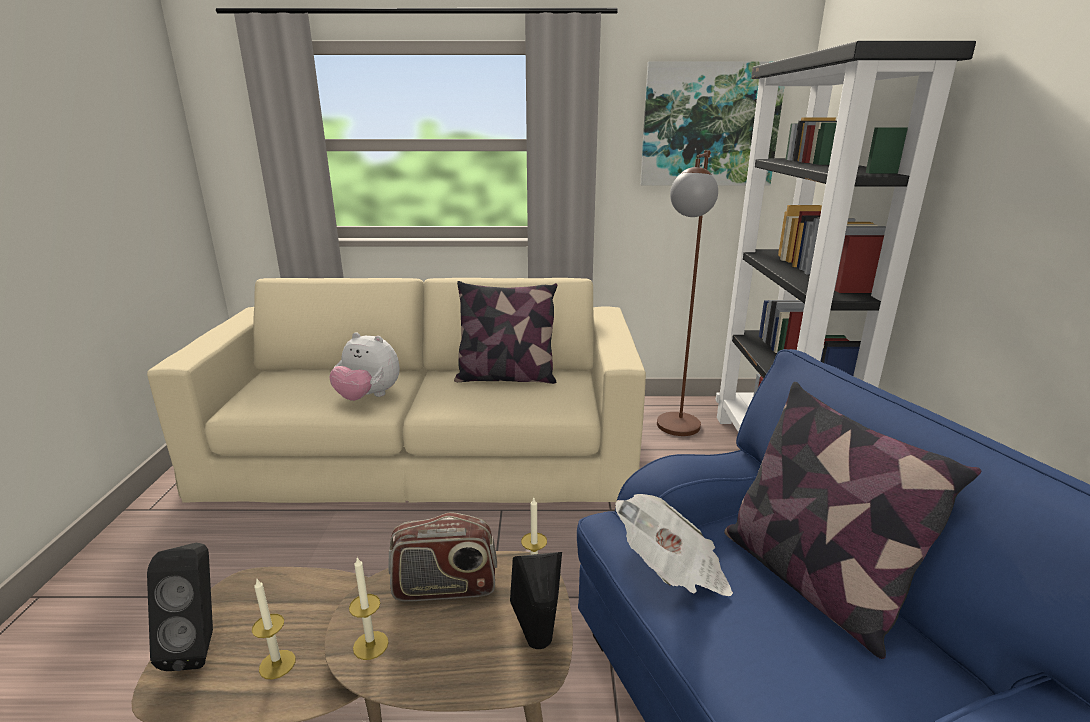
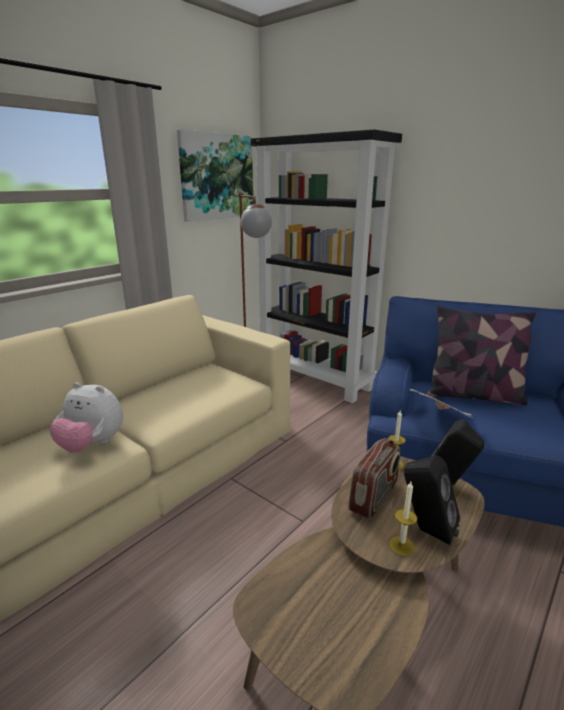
camera: 50 degrees left, 0 degrees up
(200, 645) = (309, 652): black speaker -> black speaker (425, 530)
(277, 664) = (367, 607): candle -> none
(368, 397) = (92, 445): plush toy -> plush toy turned 45 degrees clockwise
(506, 377) = (174, 385): pillow -> none

